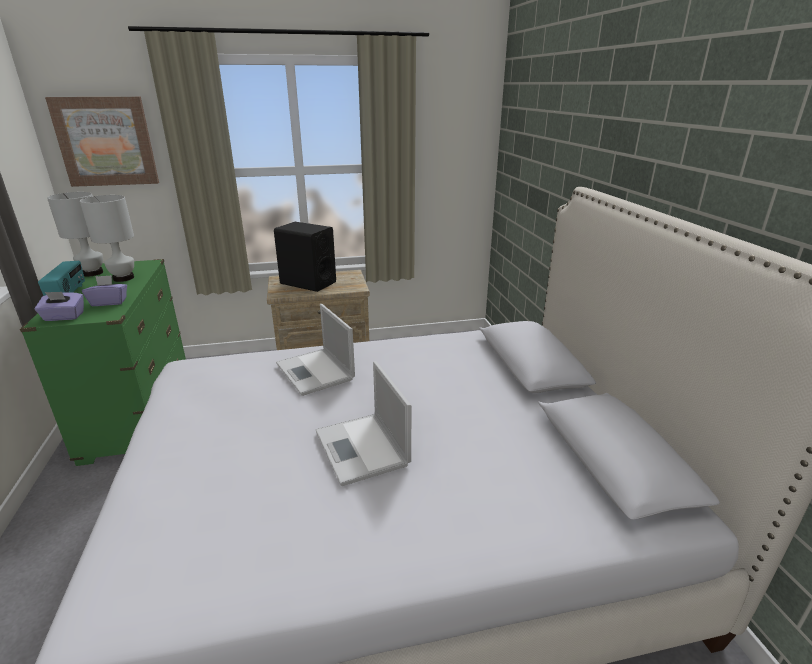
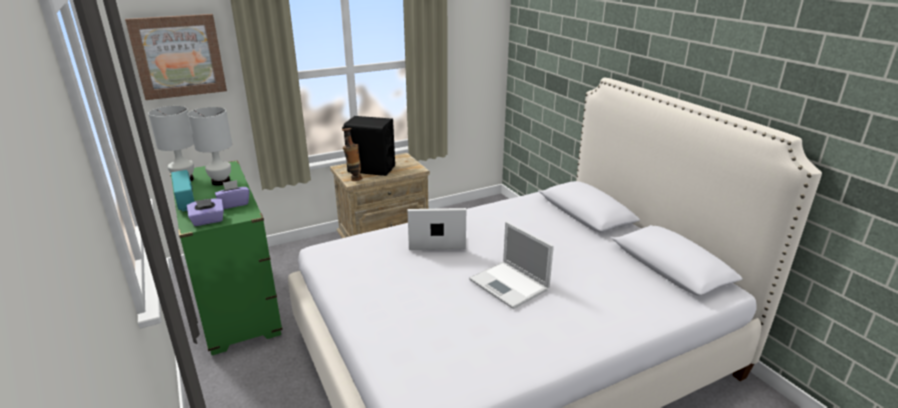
camera: 15 degrees left, 0 degrees up
(281, 291) = (354, 179): none -> vase
(316, 372) = (435, 239): laptop -> laptop turned 135 degrees clockwise

